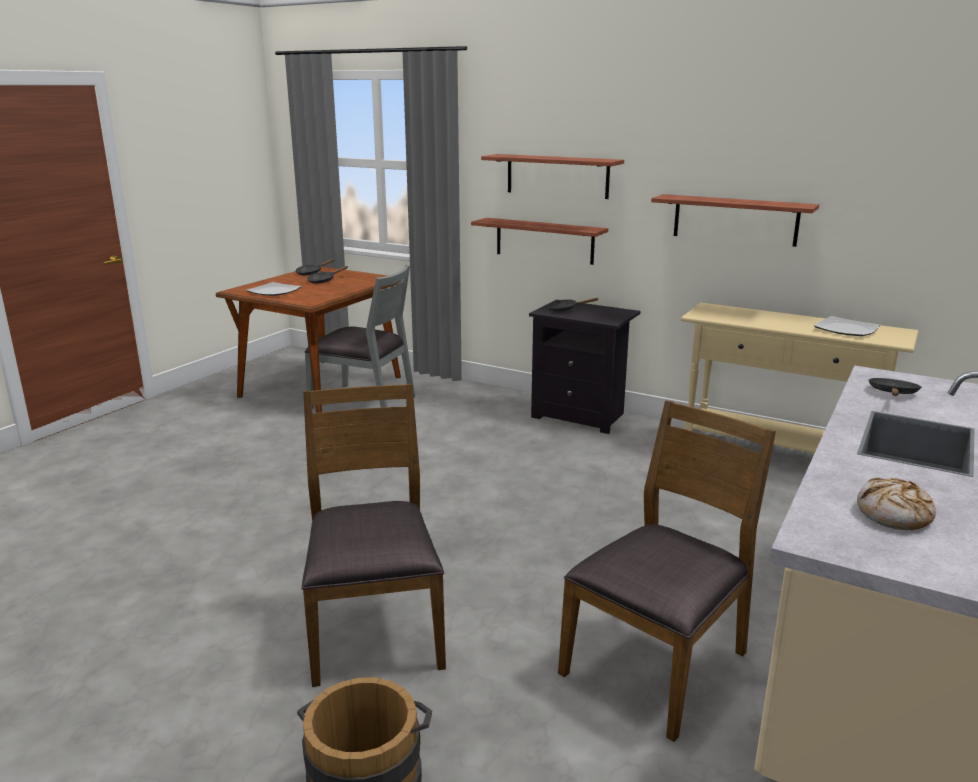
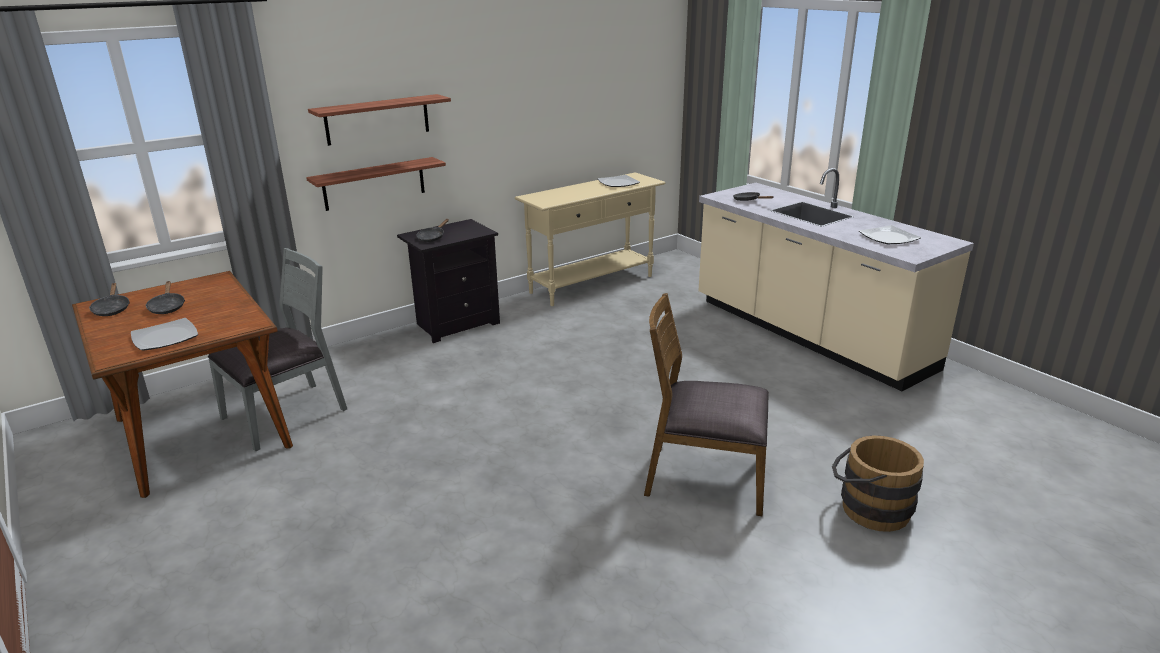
camera: 65 degrees left, 5 degrees up
(658, 664) = (788, 388): brown chair -> none
(735, 220) = (526, 127): shelf -> none
(893, 515) = (889, 238): bread -> plate

